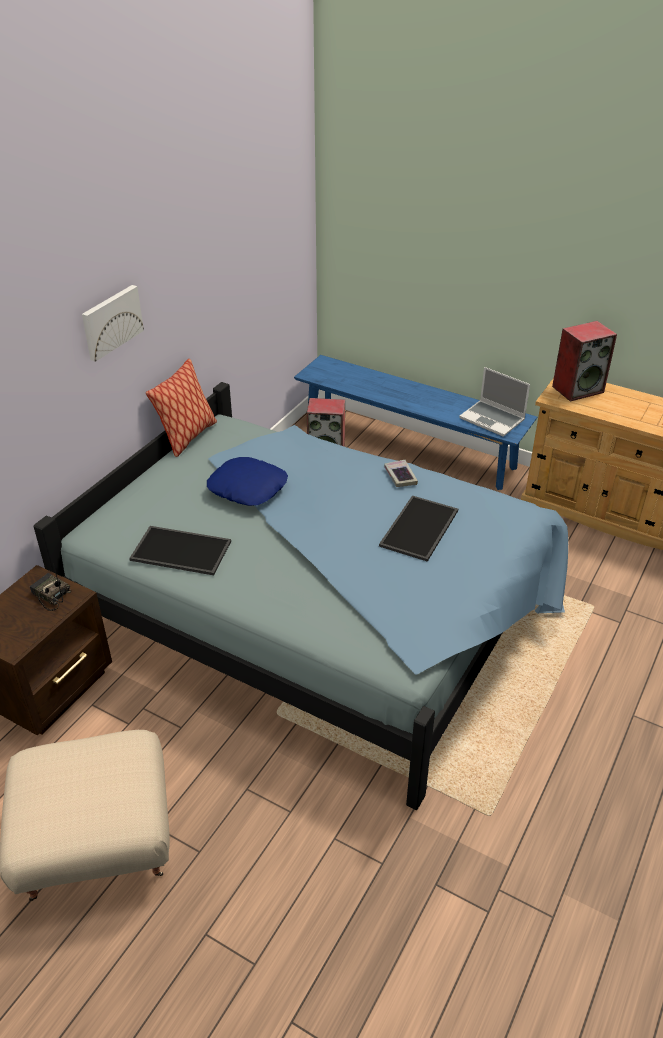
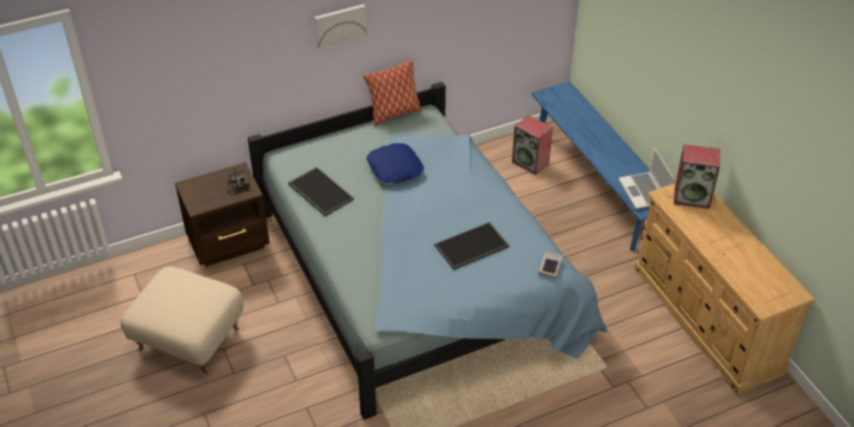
camera: 35 degrees right, 5 degrees up
(400, 476) = (497, 205): book -> book (550, 266)

